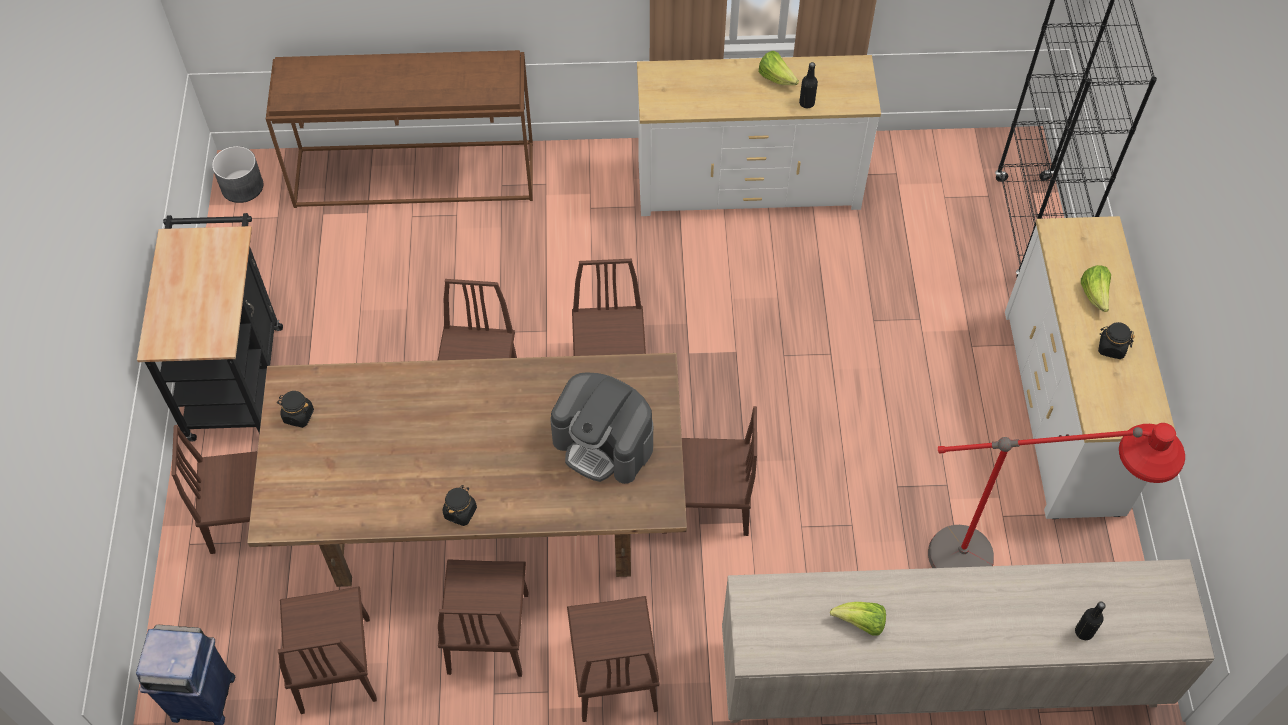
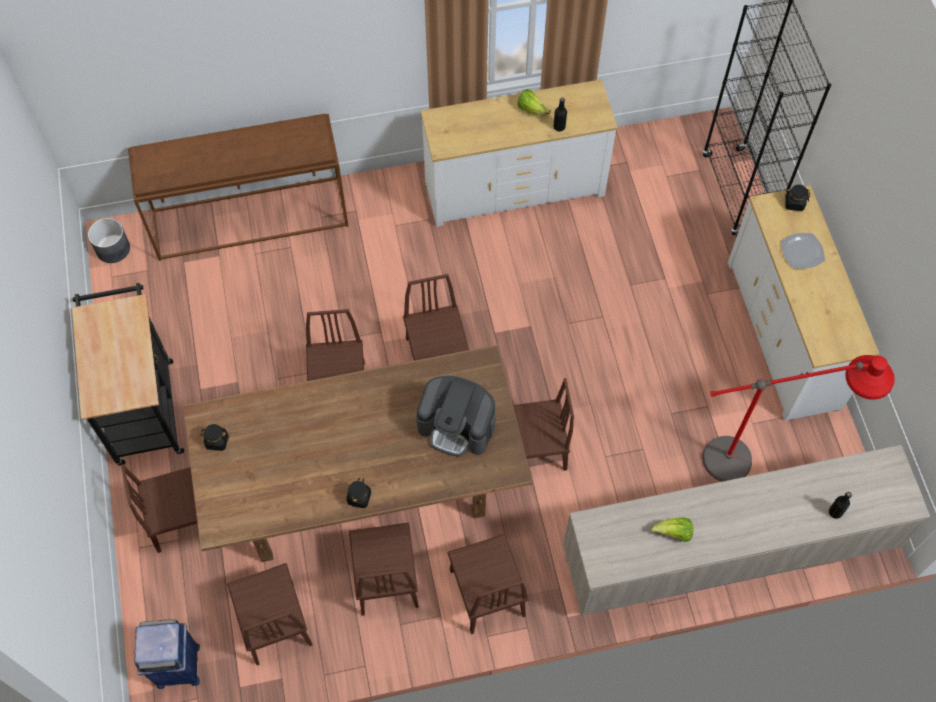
camera: 10 degrees left, 5 degrees up
(1094, 295) = (802, 251): lettuce -> plate
(1111, 348) = (821, 291): black jar -> black jar (794, 203)

